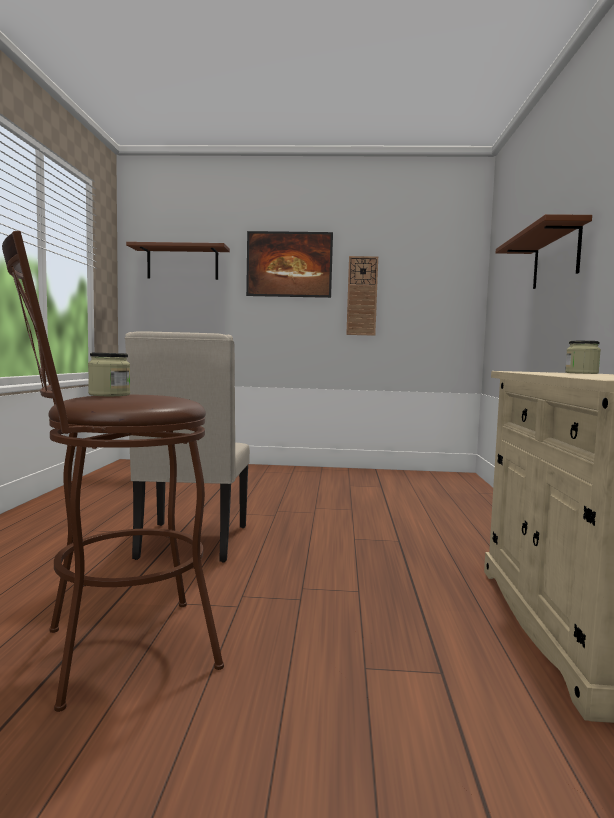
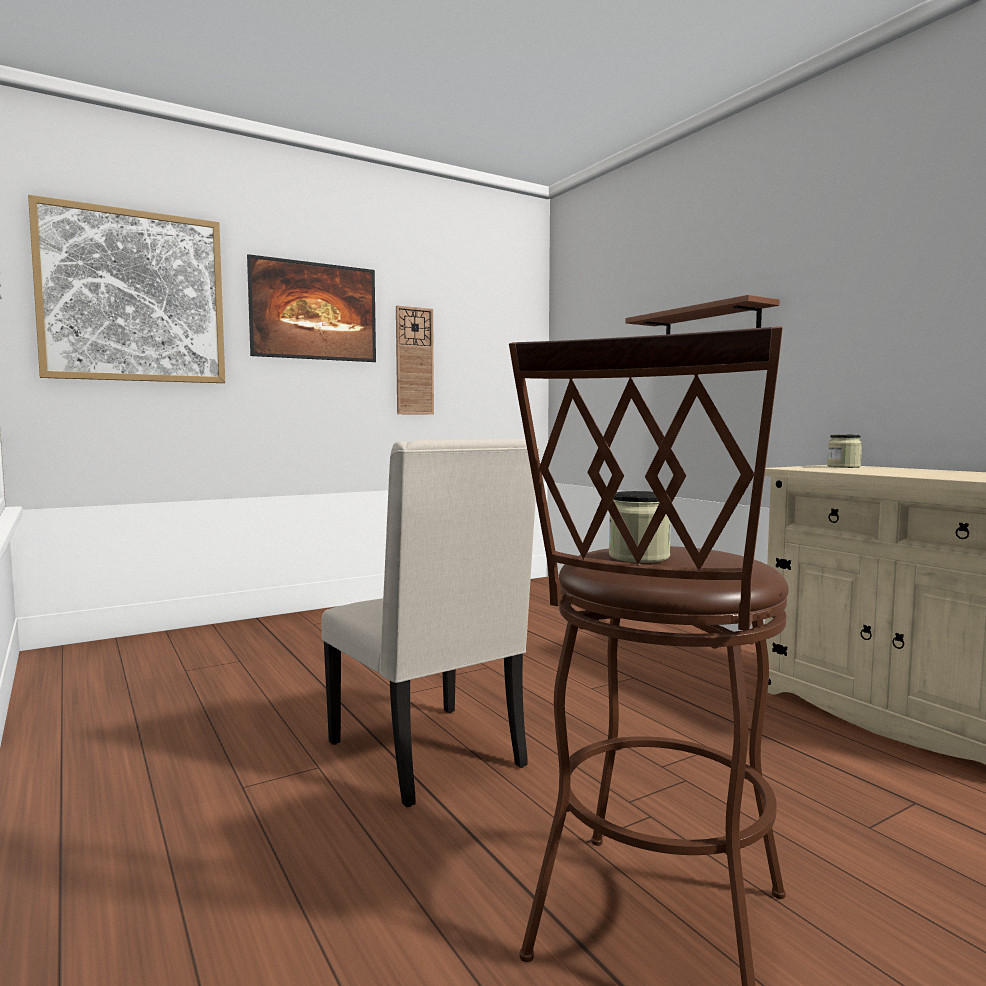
camera: 35 degrees left, 0 degrees up
(182, 263) = (133, 297): brown shelf -> picture

